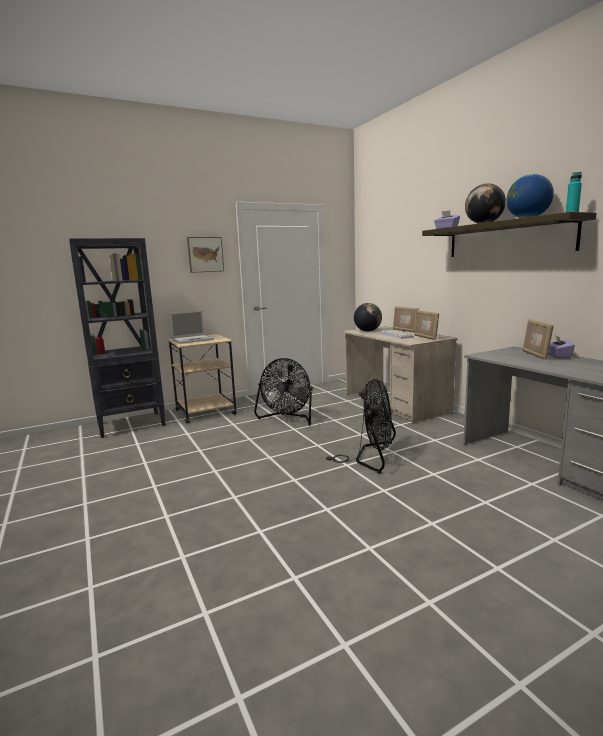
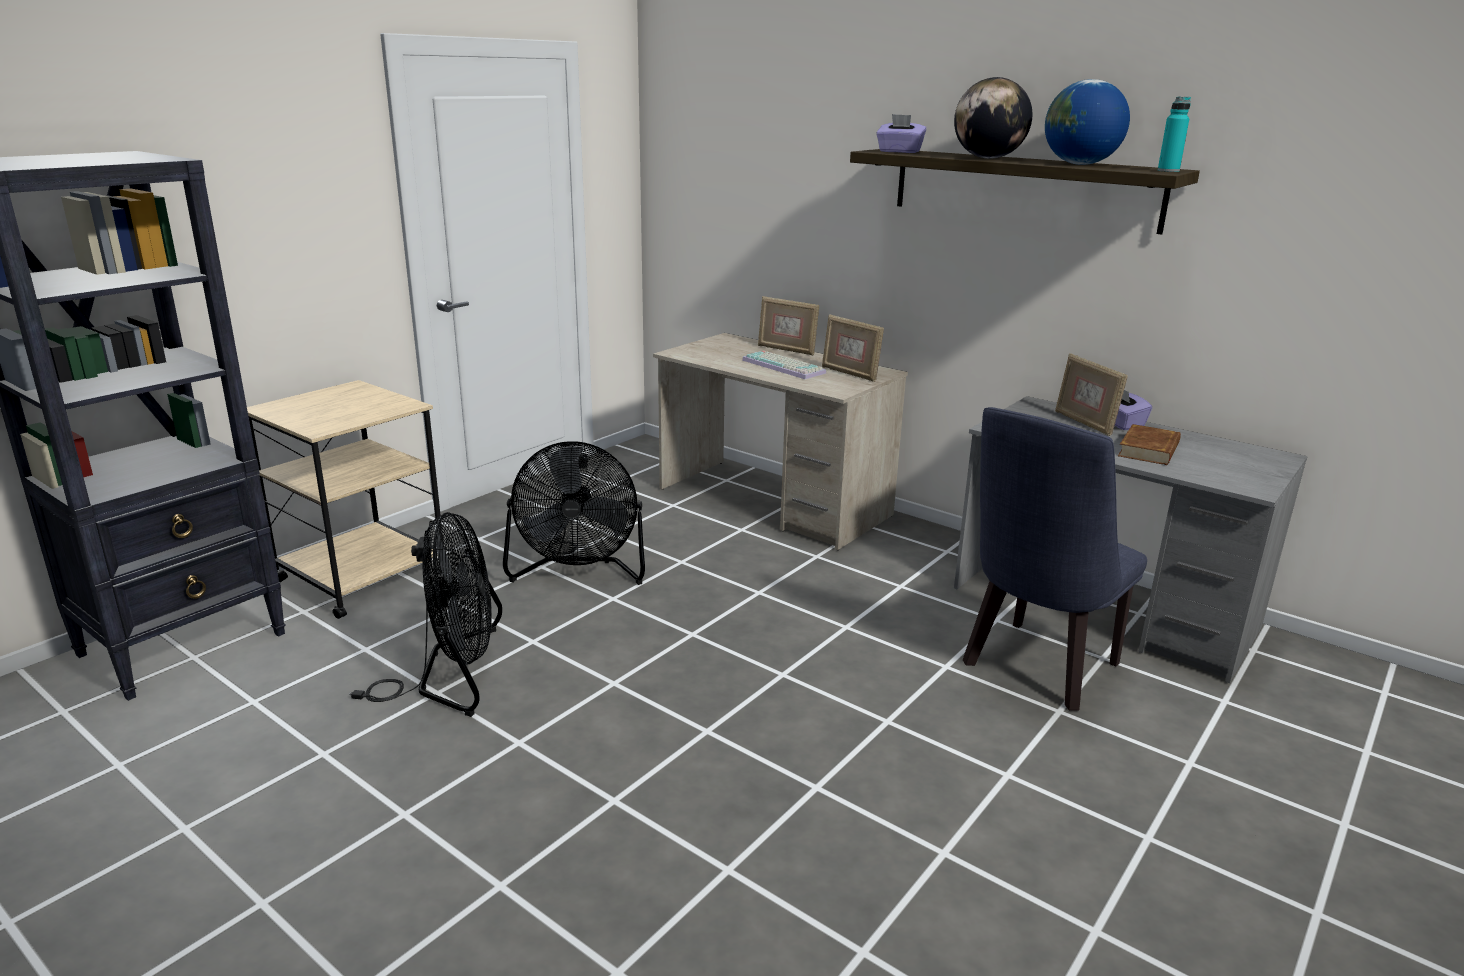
camera: 25 degrees left, 10 degrees up
(193, 339) = (322, 408): laptop -> none
(205, 254) = (315, 177): picture -> none
(367, 331) = (710, 353): globe -> none
(370, 457) = (813, 646): black fan -> black fan (449, 674)
(484, 482) = (1035, 670): none -> blue chair
(563, 365) = (1149, 450): none -> brown book

